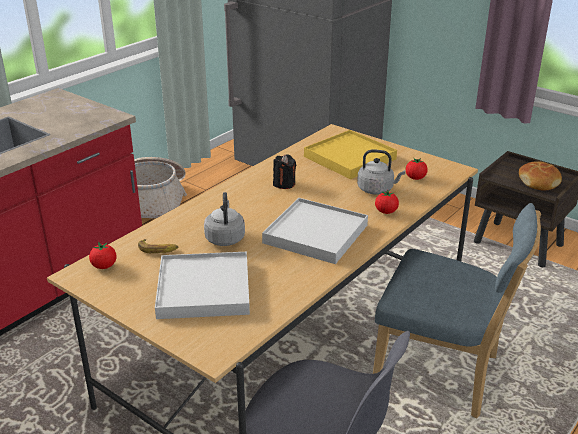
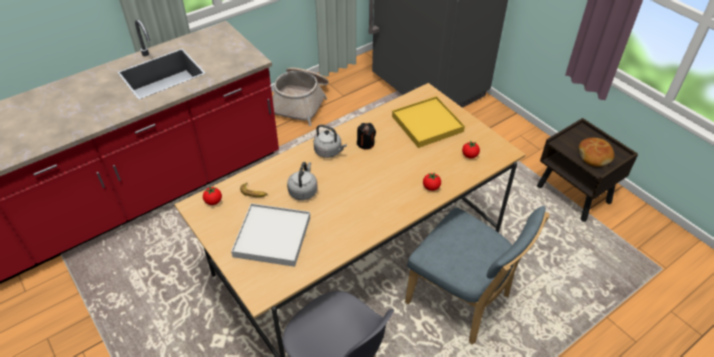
camera: 15 degrees right, 15 degrees up
(315, 234) = (369, 200): white tray -> none
(377, 189) = (434, 162): grey kettle -> grey kettle (329, 151)

